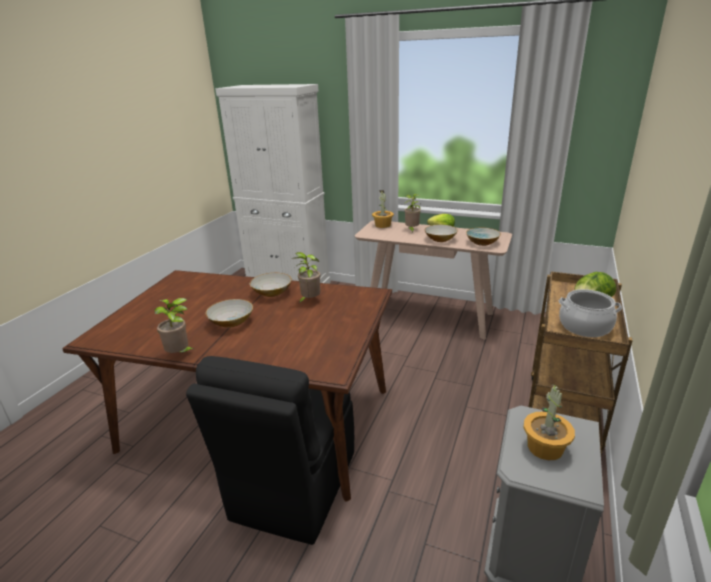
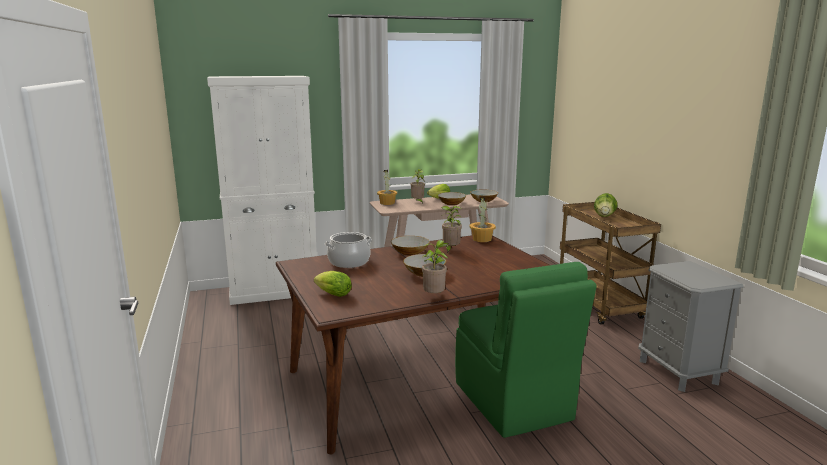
camera: 40 degrees left, 10 degrees down
(130, 319) = (331, 294): none -> lettuce
(292, 487) = (513, 403): black chair -> green chair
(544, 447) = (690, 275): potted plant -> potted plant (482, 239)
(584, 327) = (622, 225): cooking pot -> cooking pot (349, 262)

